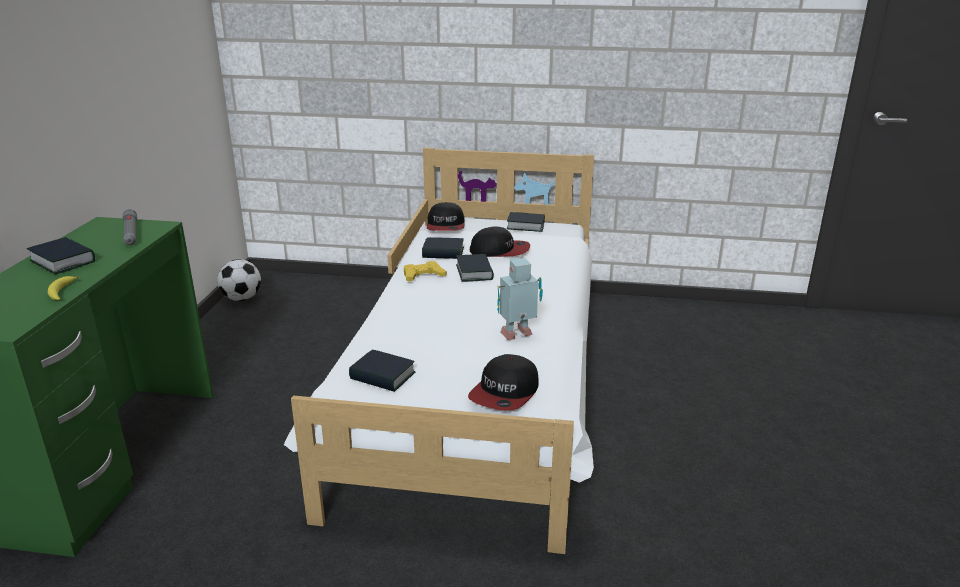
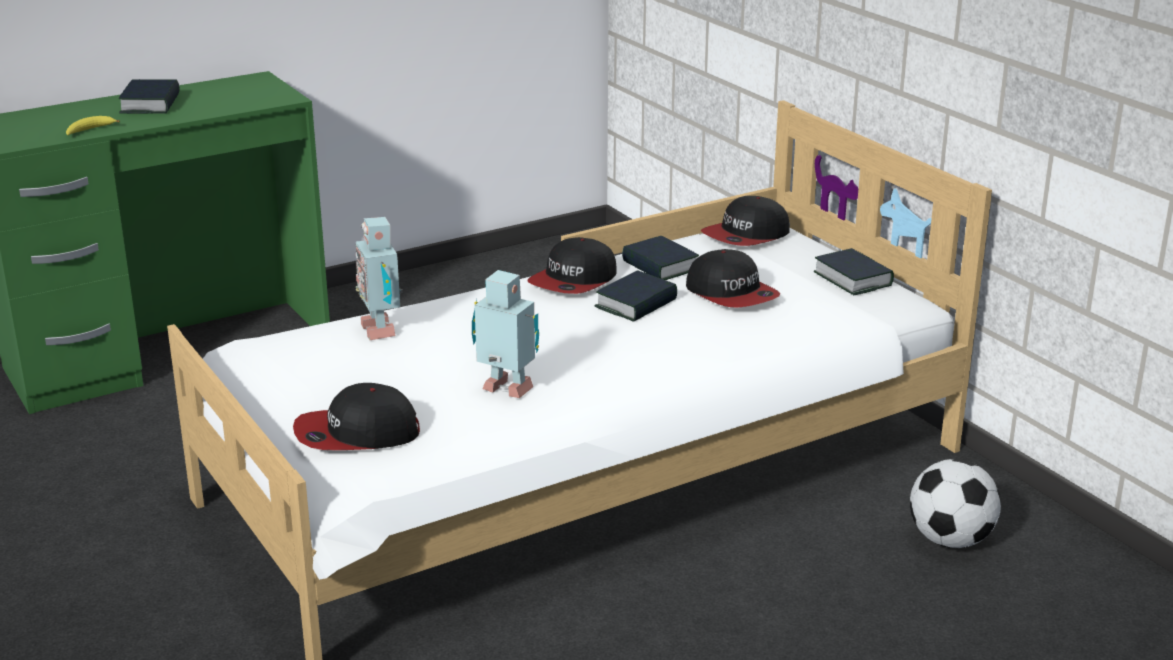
camera: 50 degrees right, 0 degrees up
(131, 233) = (249, 97): grey flashlight -> none
(242, 298) = (534, 254): football -> football (950, 540)
(382, 376) = (301, 357): book -> none
(389, 341) = (381, 329): none -> toy robot
(423, 275) = (574, 281): yellow game controller -> cap

